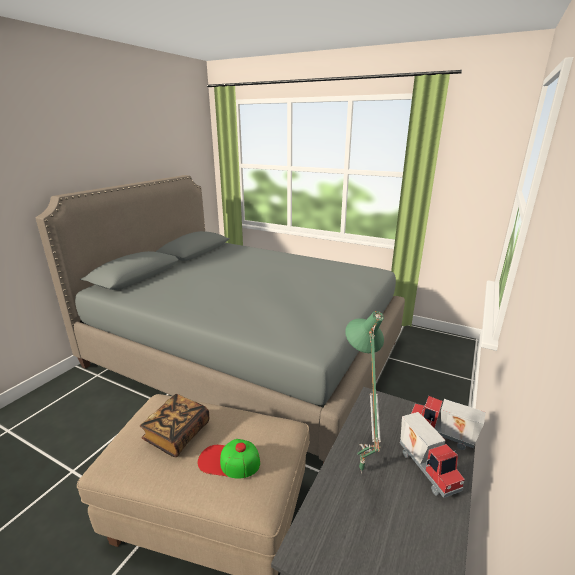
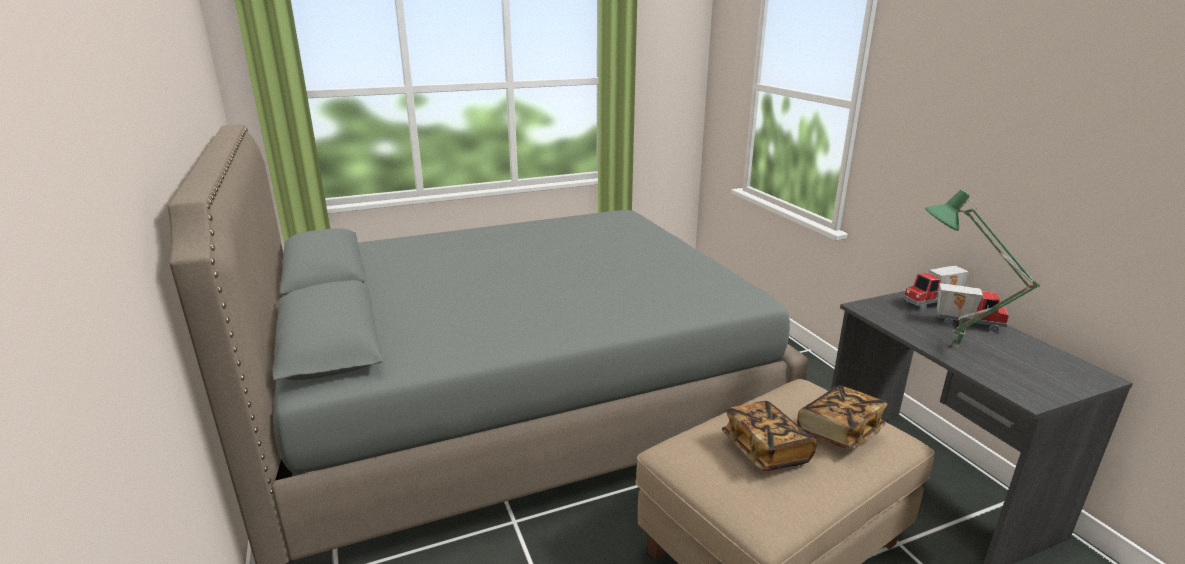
camera: 50 degrees left, 0 degrees up
(229, 461) = (839, 431): cap -> book

